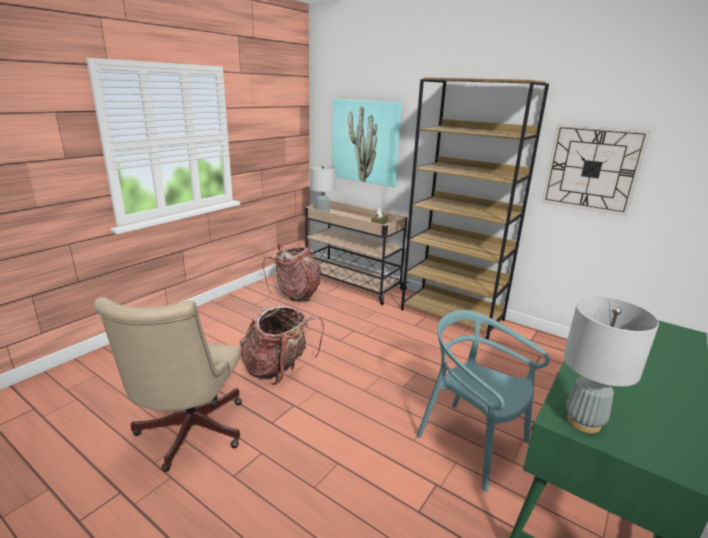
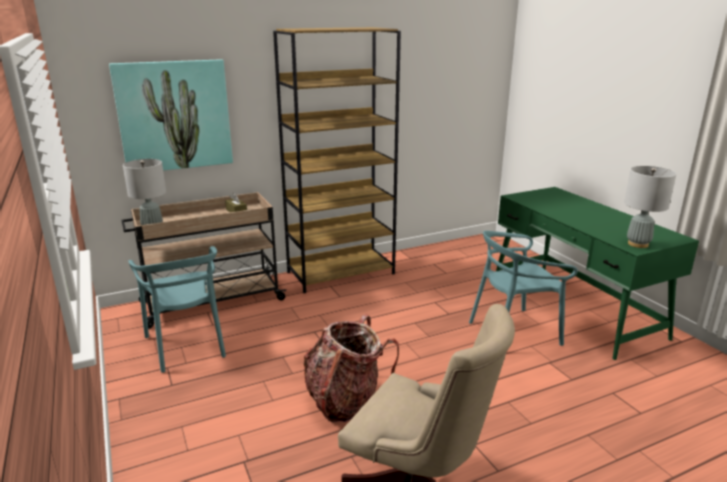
camera: 60 degrees left, 0 degrees up
(296, 294) = (187, 345): backpack -> turquoise chair
(591, 169) = (415, 98): wall clock -> none

